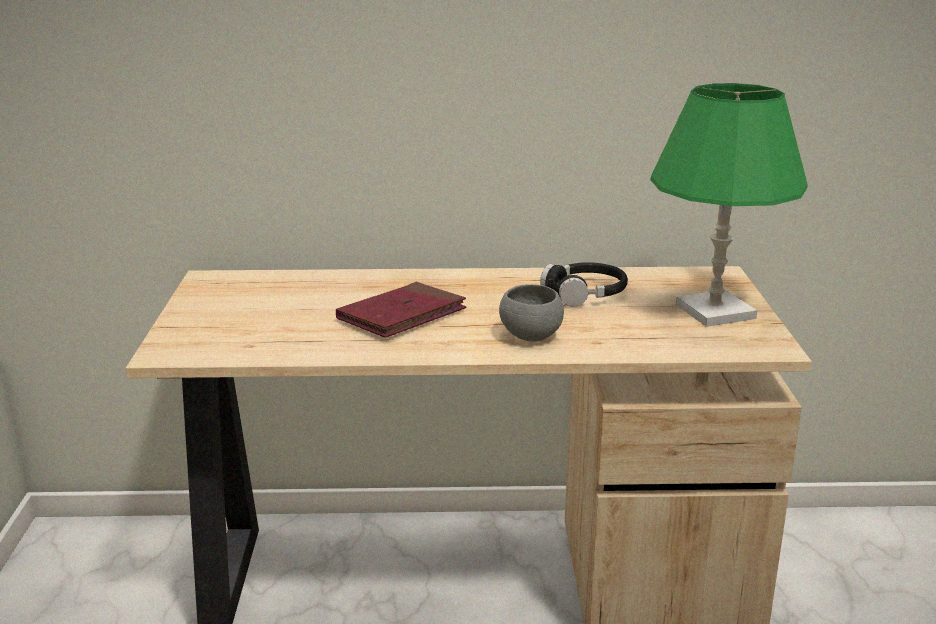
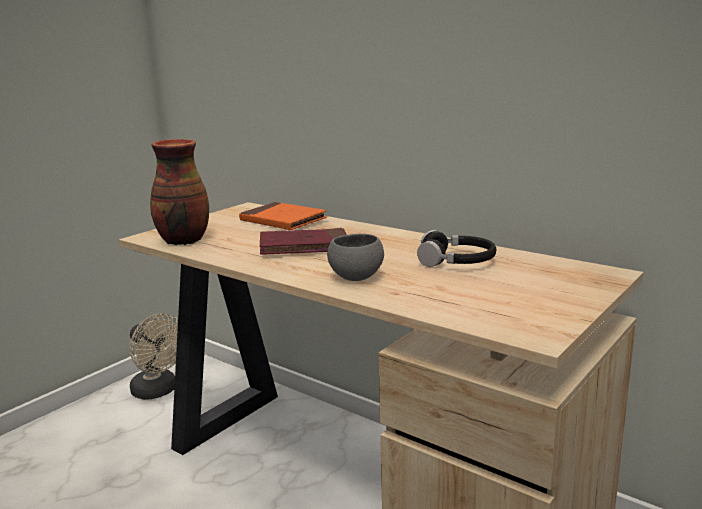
camera: 40 degrees right, 5 degrees down
(75, 589) = (159, 391): none -> beige fan
(230, 346) = (182, 240): none -> vase
(301, 287) = (283, 220): none -> orange book
(714, 311) = (542, 297): green table lamp -> none

